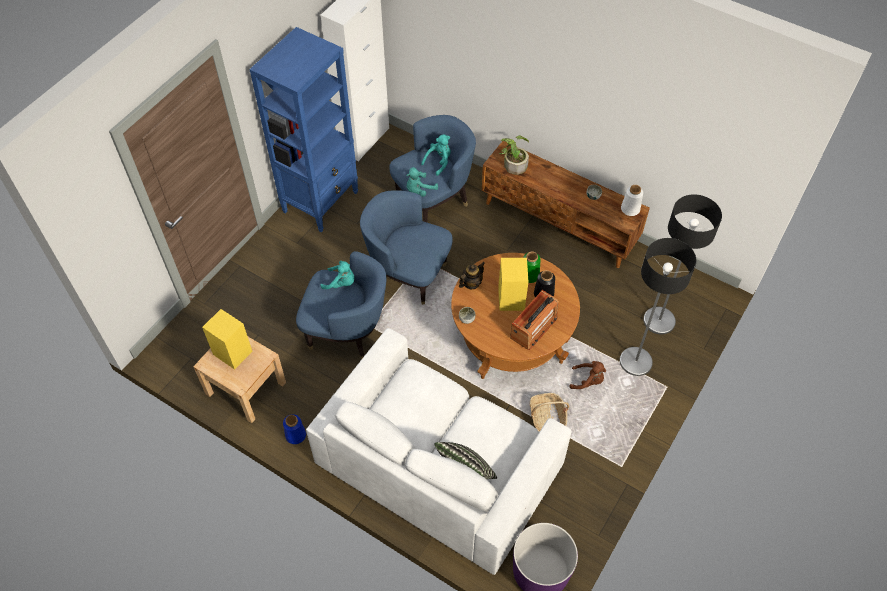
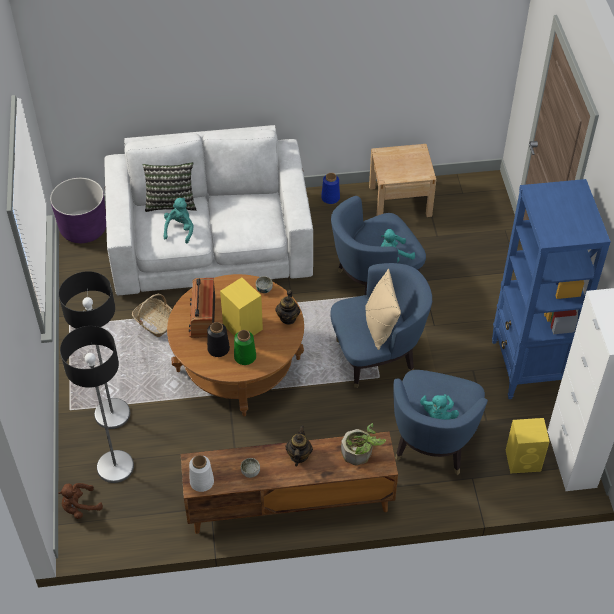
camera: 140 degrees right, 5 degrees down
(232, 352) = (412, 165): yellow speaker -> yellow speaker (524, 460)
(412, 238) = (379, 327): none -> beige pillow
(419, 190) = (423, 374): turquoise plush toy -> turquoise plush toy (180, 229)
(554, 186) = (298, 455): none -> teapot
(588, 380) = (143, 371): brown plush toy -> brown plush toy (80, 507)

